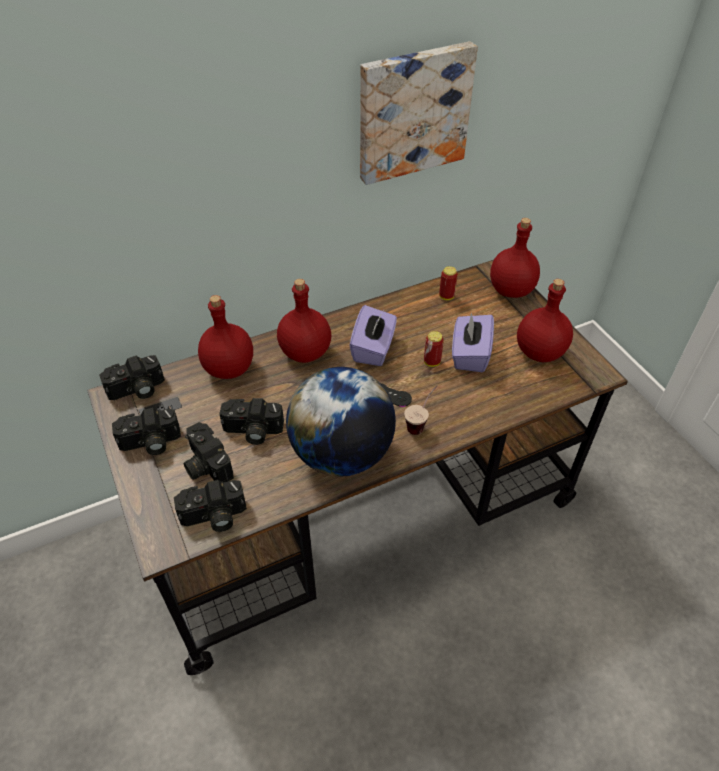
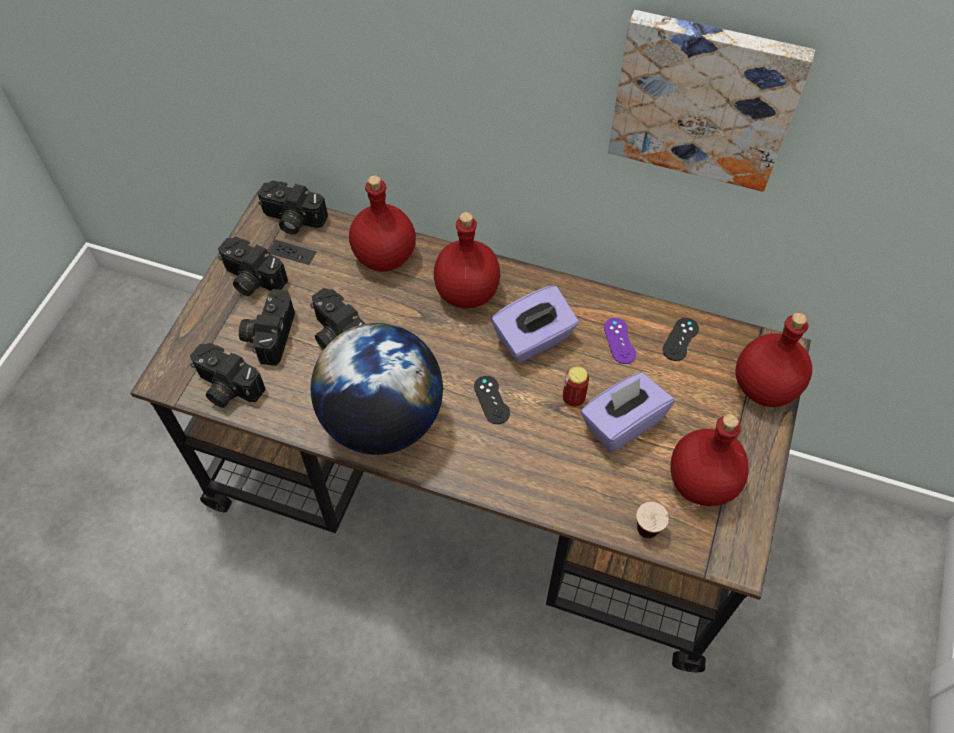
camera: 45 degrees right, 10 degrees up
(418, 318) = (619, 341): none -> purple game controller
(421, 423) = (485, 452): cup -> cup (660, 528)
(446, 296) = (680, 339): can -> black game controller

